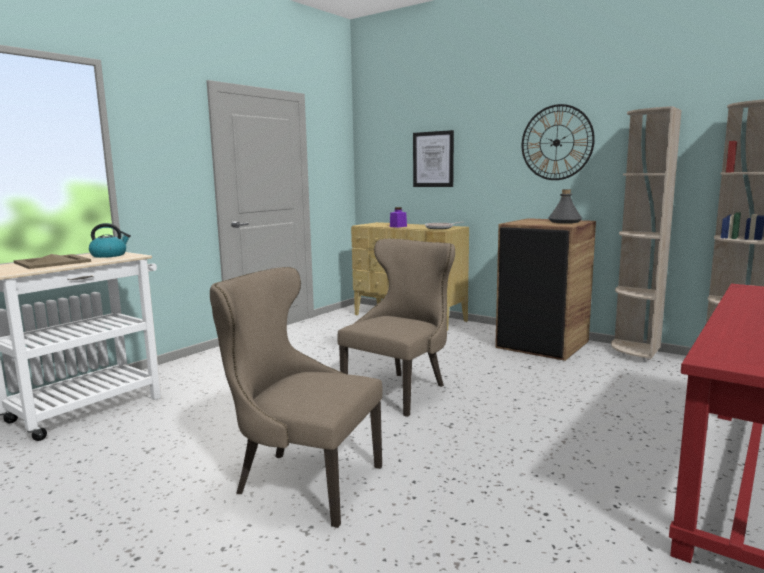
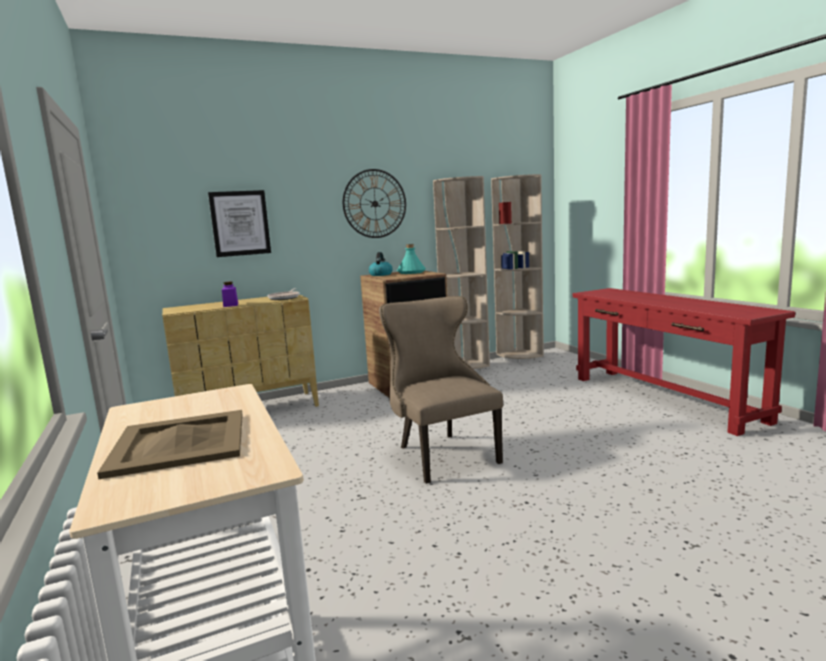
camera: 60 degrees left, 0 degrees up
(109, 255) = (185, 406): kettle -> kettle (381, 274)
(303, 482) = (604, 533): beige chair -> none
(564, 222) = (411, 272): grey bottle -> turquoise bottle

